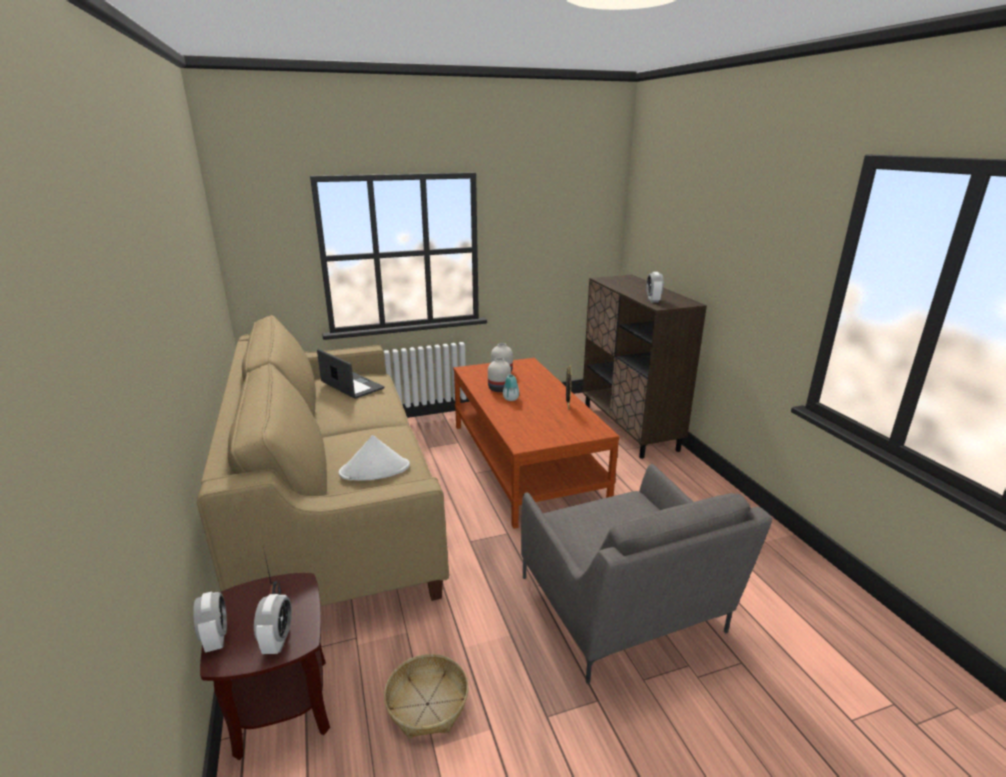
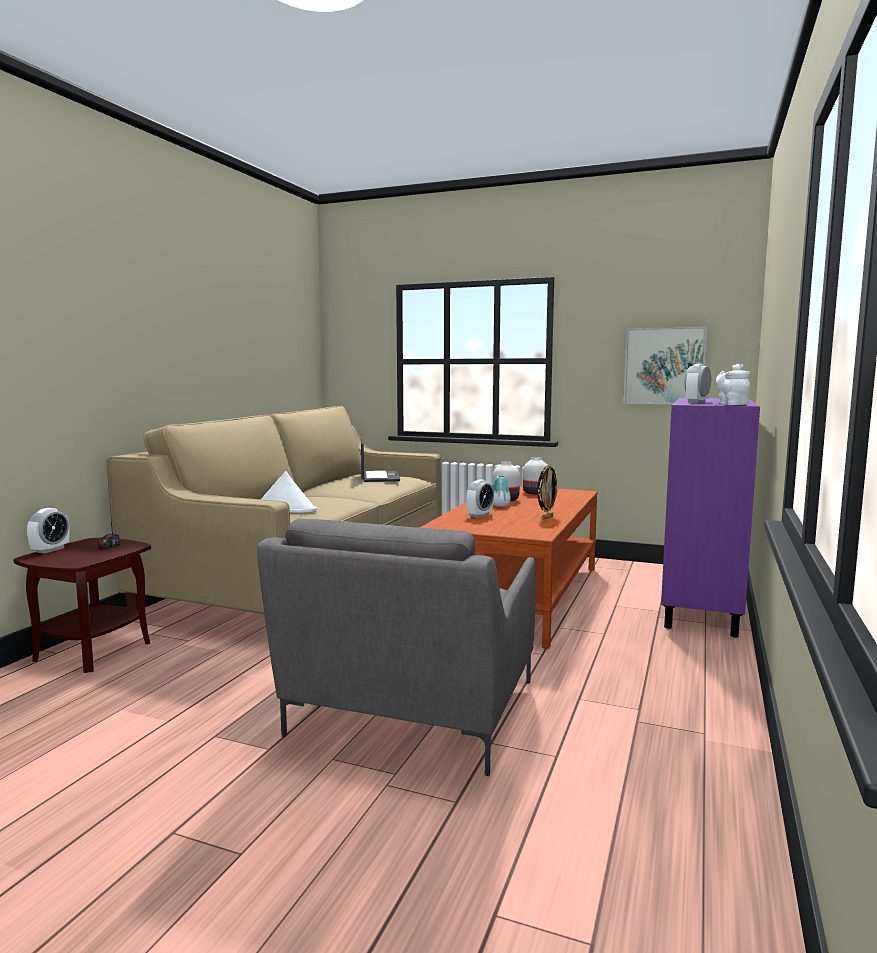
camera: 40 degrees right, 15 degrees down
(278, 641) = (69, 559): alarm clock -> alarm clock (479, 515)
(427, 704) = (159, 689): basket -> none
(564, 248) = (664, 366): none -> picture
(629, 427) = (701, 603): brown cabinet -> purple cabinet
(683, 303) = (731, 404): none -> white teapot

